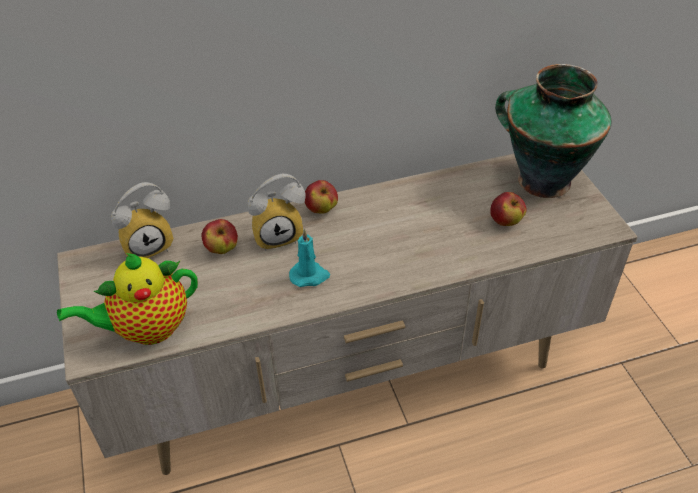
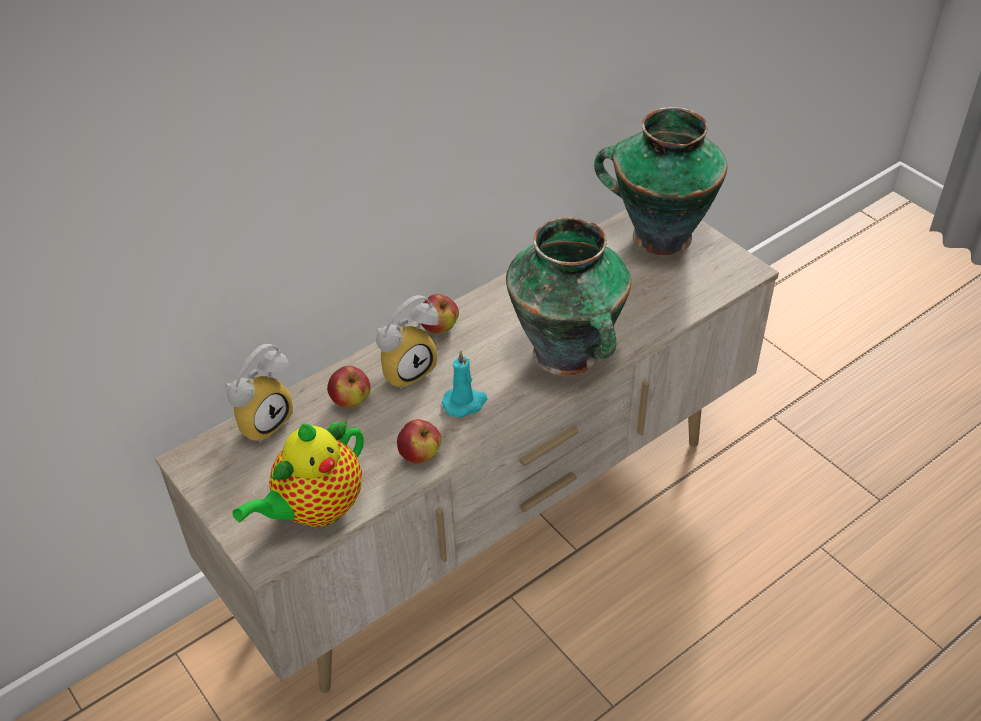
camera: 20 degrees left, 0 degrees up
(414, 259) = (567, 356): none -> vase
(505, 221) = (643, 290): apple -> apple (420, 455)

